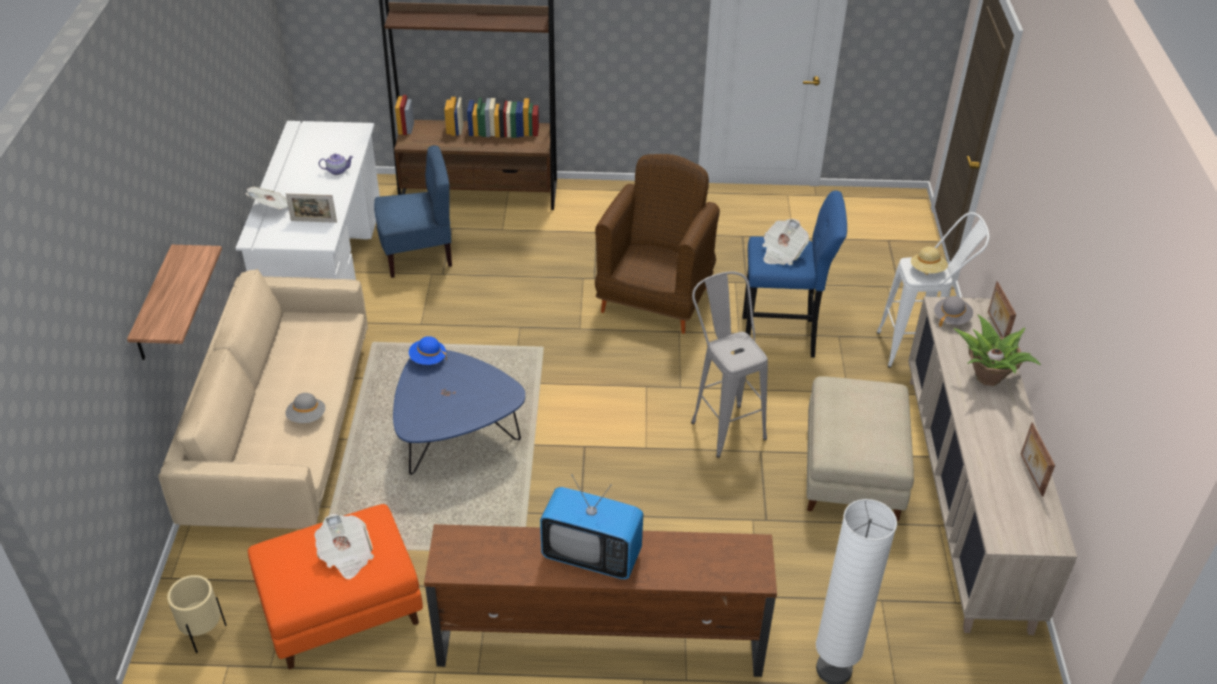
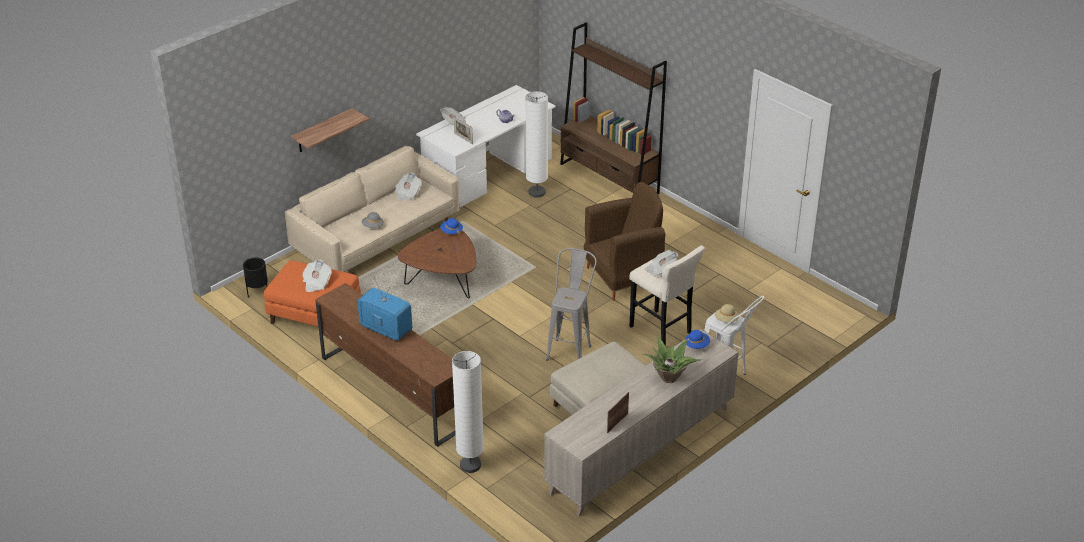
camera: 45 degrees right, 5 degrees down
(204, 633) = (258, 292): beige planter -> black planter
(294, 342) = (407, 193): none -> newspaper
(418, 254) = (537, 192): blue chair -> white floor lamp
(455, 438) = (443, 281): blue coffee table -> brown coffee table
(592, 555) = (385, 329): television -> television turned 150 degrees clockwise
(783, 337) = (662, 331): blue stool -> beige stool
(951, 318) = (697, 345): grey hat -> blue hat
(996, 328) = (712, 362): picture frame -> none

